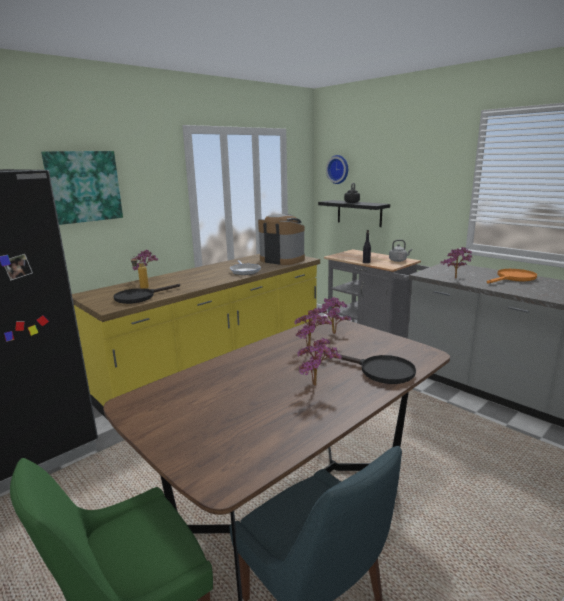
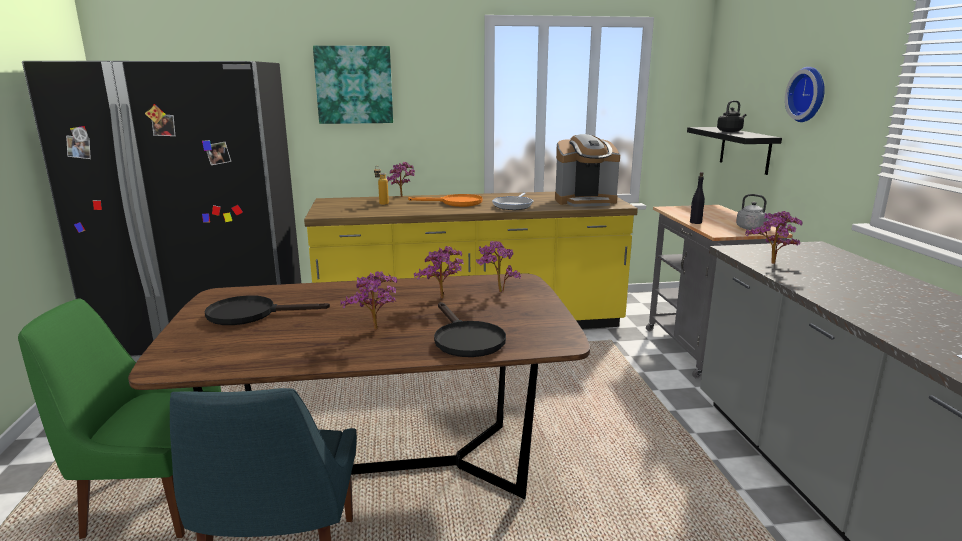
camera: 35 degrees right, 0 degrees up
(140, 297) = (363, 211): black frying pan -> black frying pan (251, 314)
(282, 260) = (585, 201): coffee machine -> coffee machine turned 105 degrees clockwise
(338, 169) = (730, 79): wall clock -> wall clock (809, 94)
(513, 278) = (883, 284): orange frying pan -> orange frying pan (456, 203)

